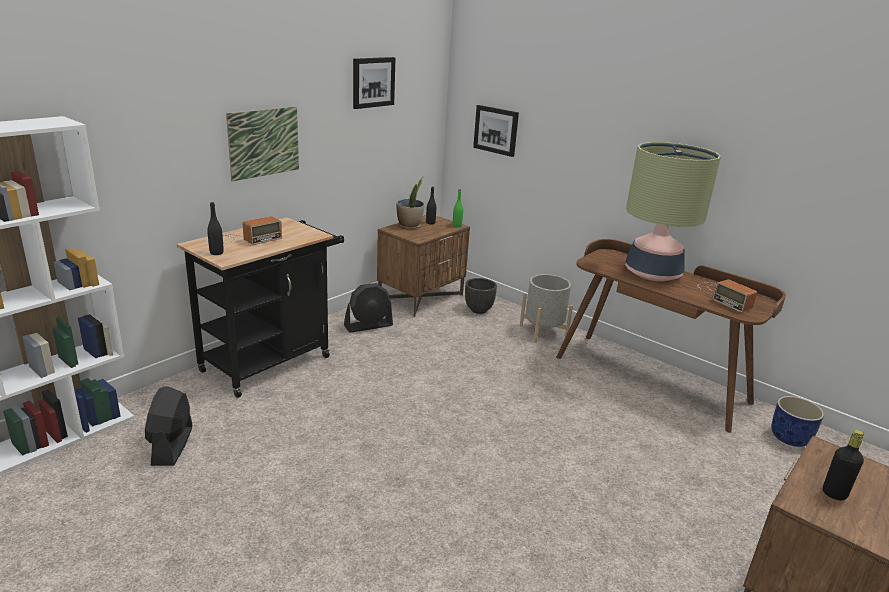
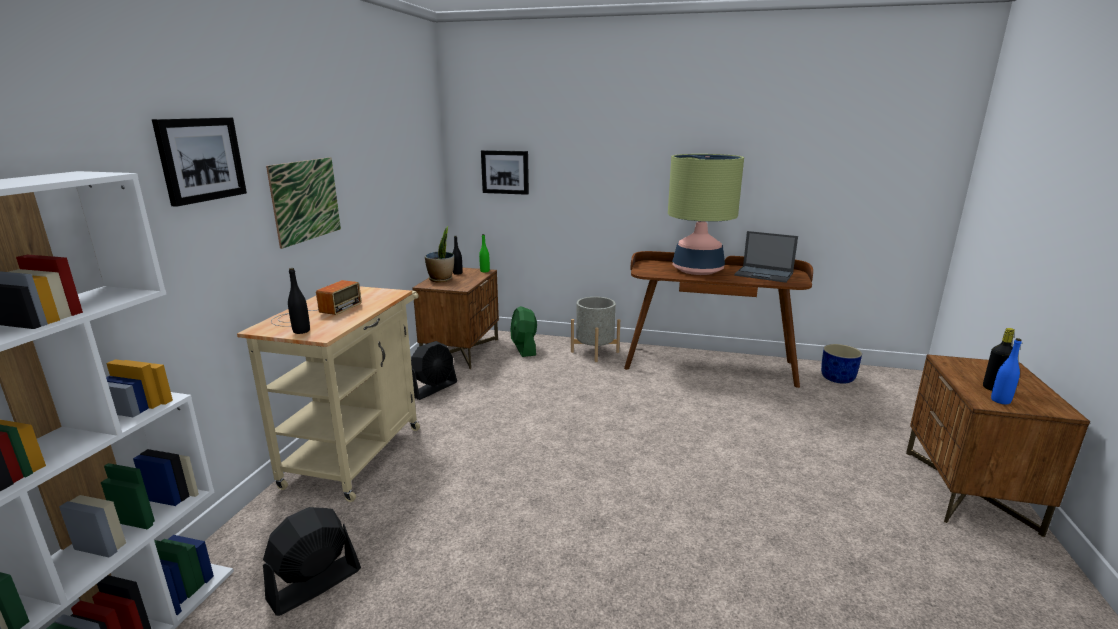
camera: 25 degrees left, 5 degrees down
(172, 446) = (314, 584): black fan -> black fan turned 75 degrees clockwise
(272, 360) = (359, 451): black cart -> beige cart
(373, 82) = (389, 131): picture -> picture (200, 159)
(479, 310) = (524, 348): black planter -> green fan
(723, 296) = (764, 274): radio -> laptop
(819, 508) = (1000, 401): none -> blue bottle

